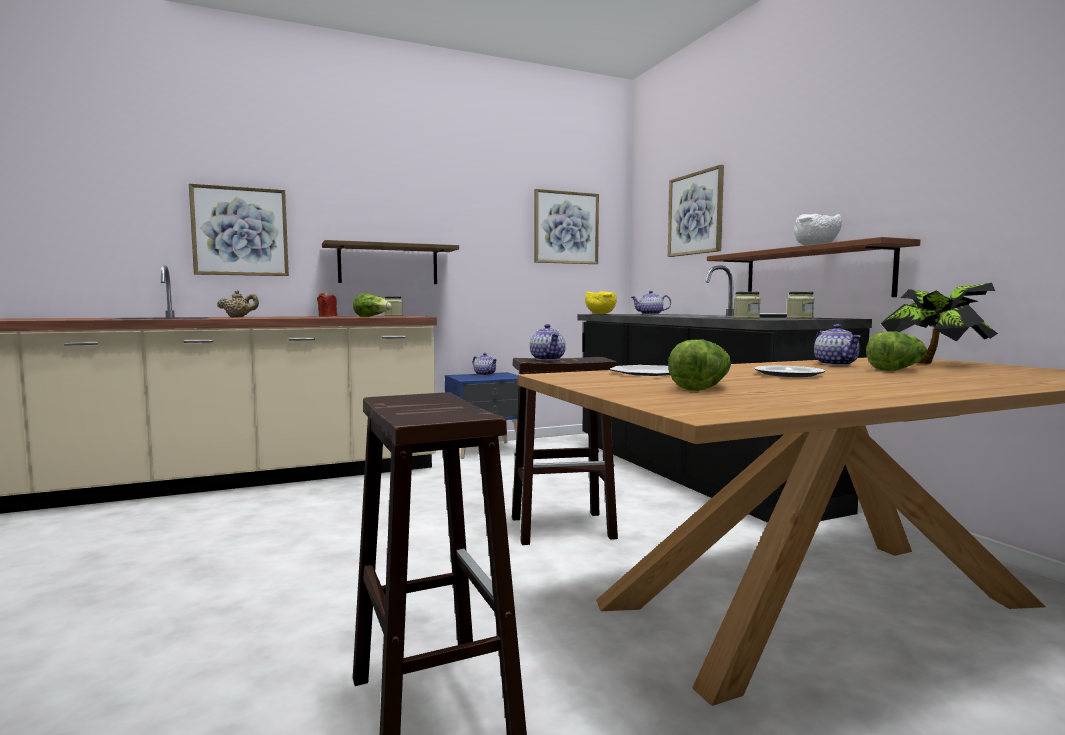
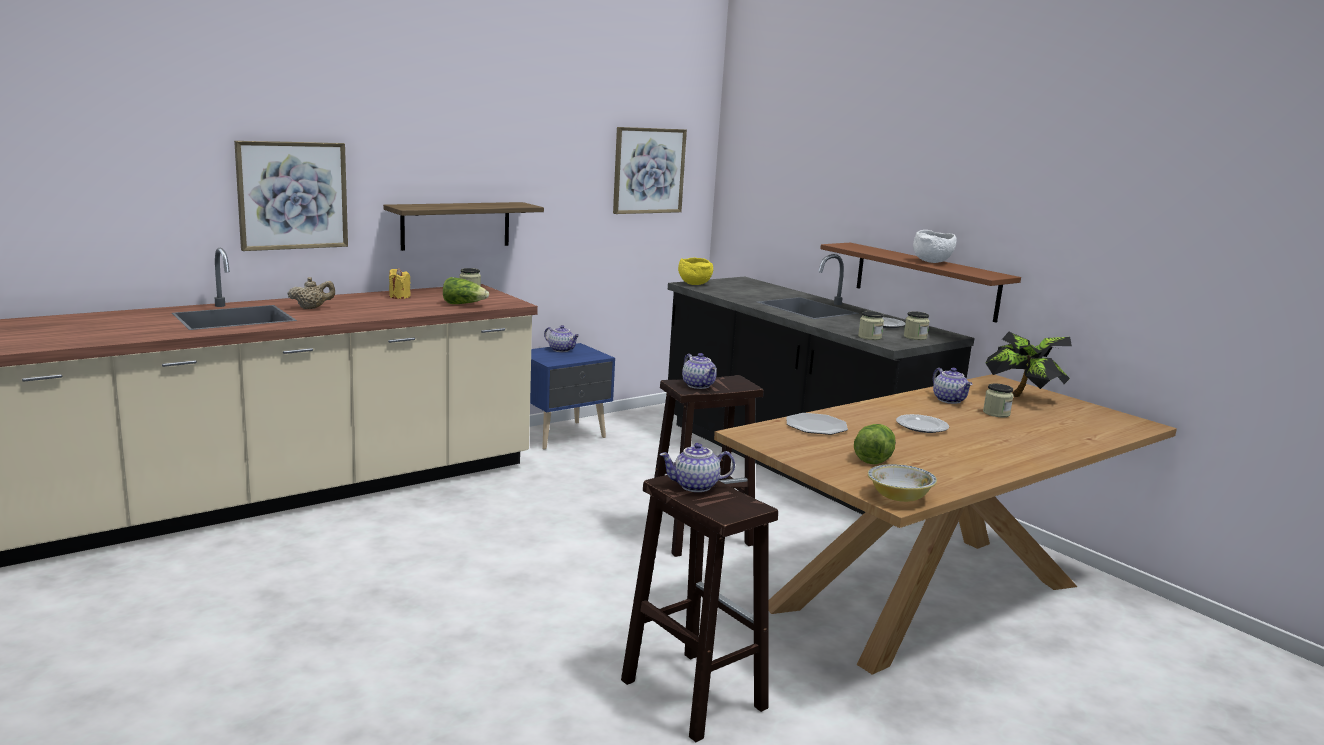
camera: 15 degrees left, 10 degrees up
(327, 316) = (399, 296): red candle -> yellow candle
(650, 314) = (751, 291): teapot -> teapot (695, 486)
(695, 214) = (803, 179): picture -> none
(710, 410) = (899, 497): none -> bowl
(897, 369) = (996, 413): lettuce -> jar

